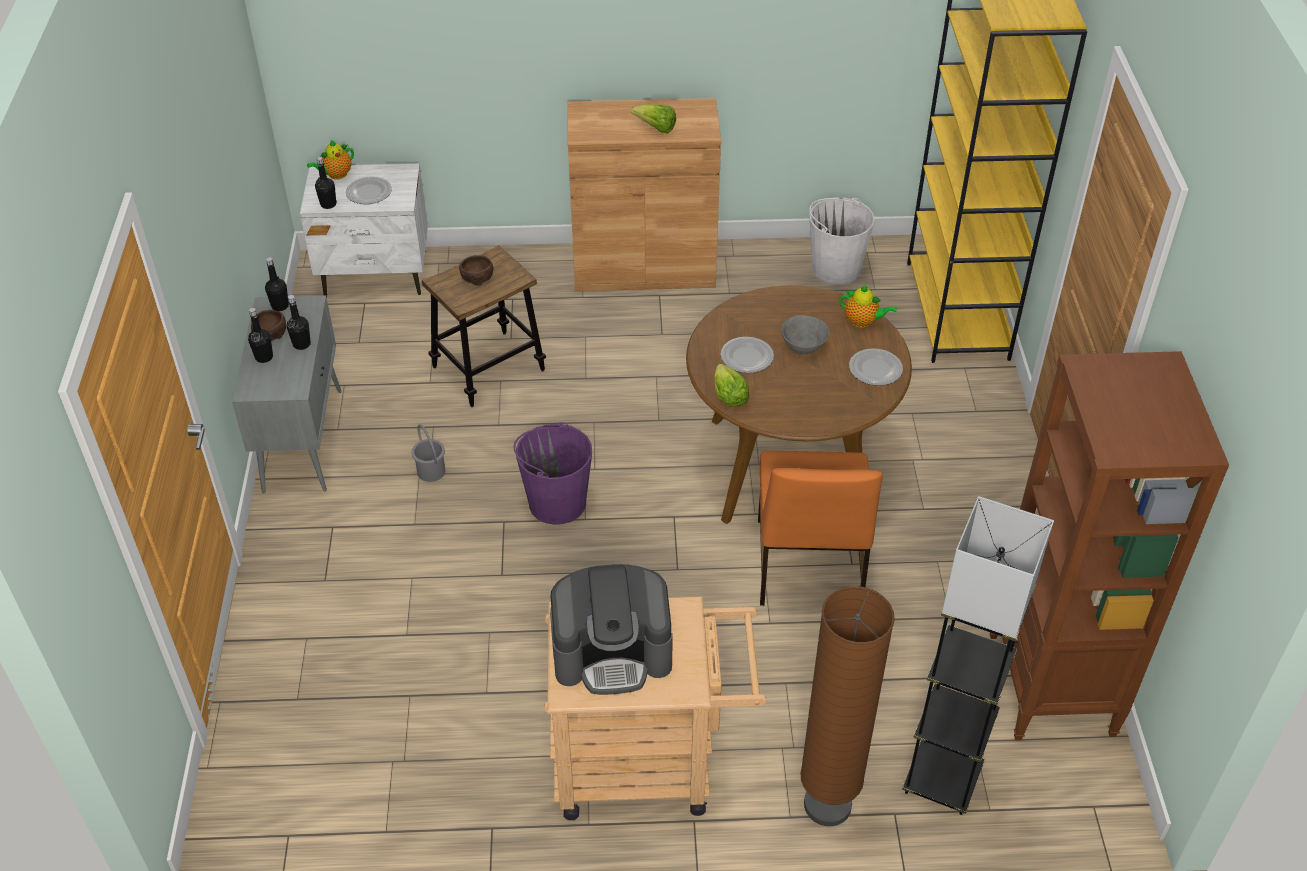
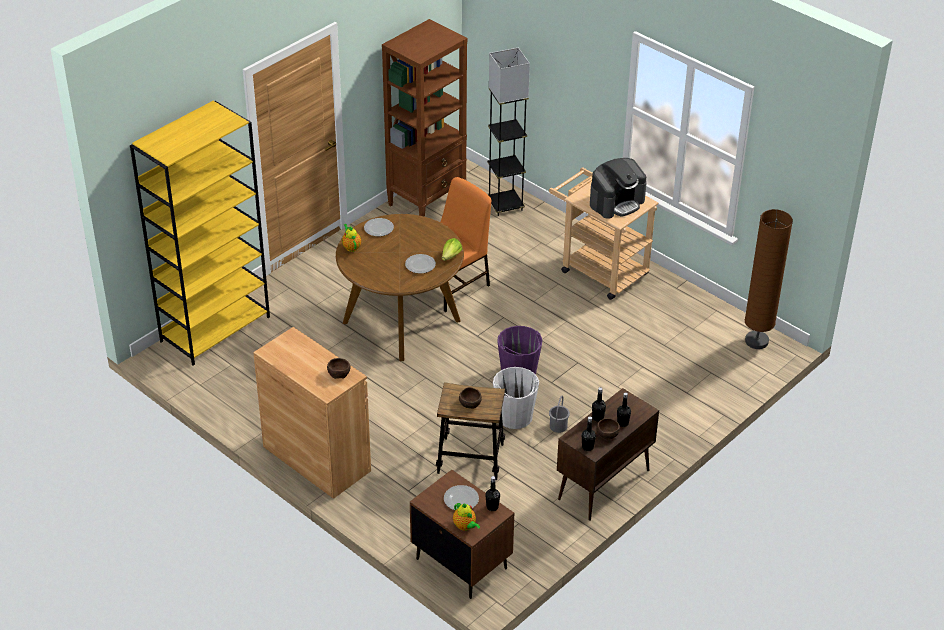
camera: 135 degrees left, 5 degrees down
(303, 439) = (603, 485): grey cabinet -> brown cabinet
(336, 175) = (465, 526): teapot -> teapot turned 45 degrees clockwise
(376, 274) = (461, 563): white nightstand -> brown nightstand
(600, 129) = (338, 373): none -> brown bowl
(612, 652) = (616, 202): coffee machine -> coffee machine turned 105 degrees clockwise
(656, 128) = (311, 354): lettuce -> none
(804, 346) = (391, 254): grey bowl -> none
(827, 805) = (552, 223): brown floor lamp -> brown floor lamp (756, 341)
(835, 268) = (229, 388): white bucket -> white bucket (514, 416)

